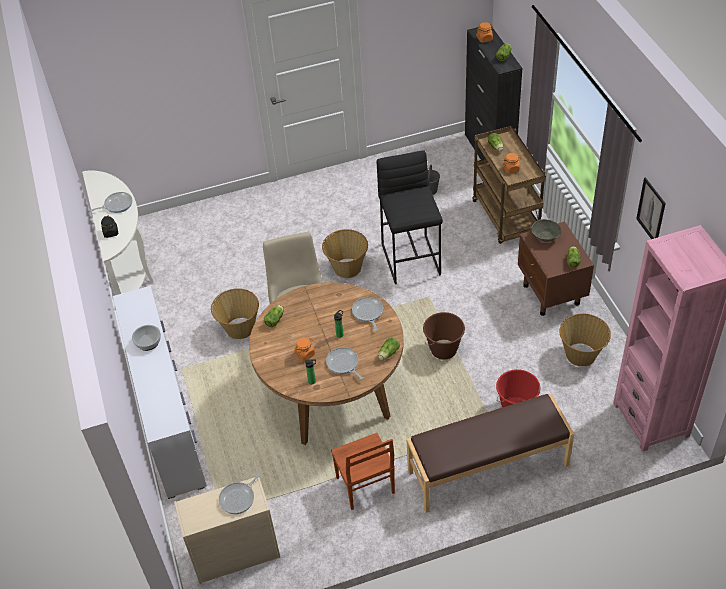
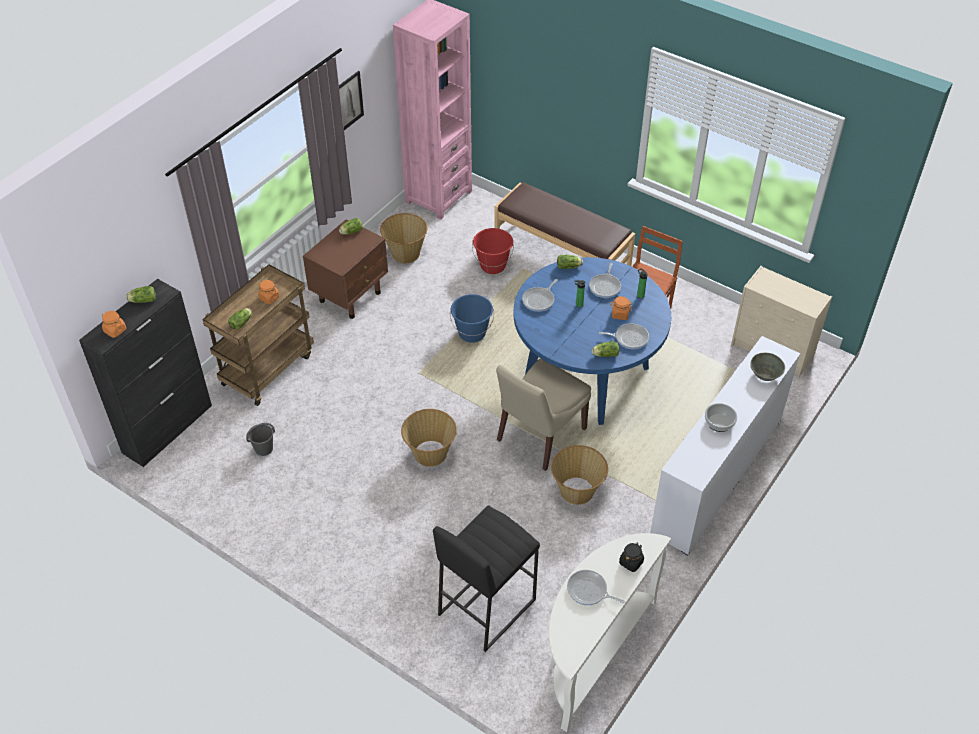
camera: 130 degrees left, 0 degrees up
(239, 498) = (772, 285): frying pan -> frying pan (629, 338)
(333, 397) = (586, 376): brown dining table -> blue dining table
(411, 259) = (379, 410): black stool -> black stool (486, 606)
(444, 350) = (472, 333): brown bucket -> blue bucket
(545, 237) = (333, 259): grey bowl -> grey bowl (764, 374)

